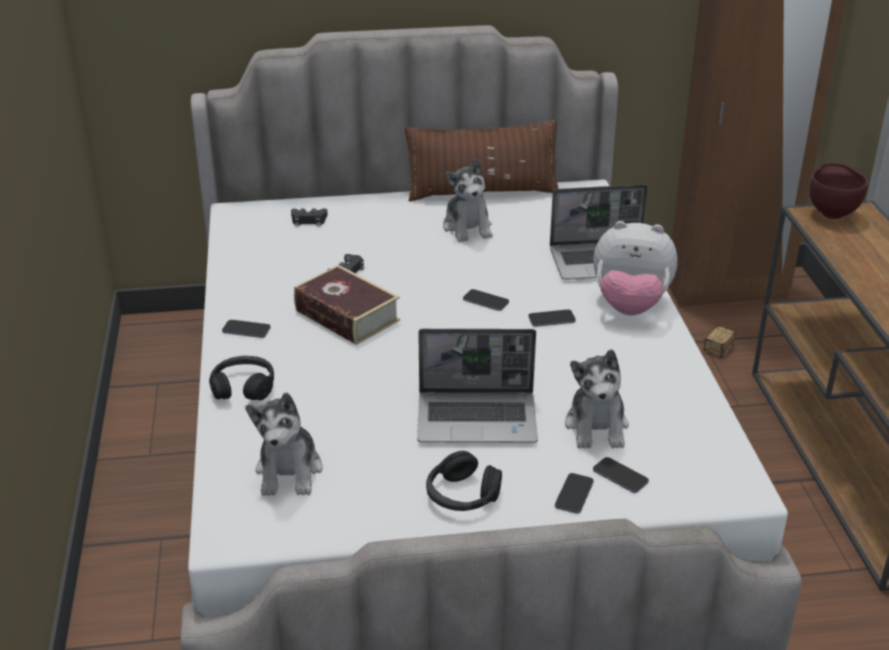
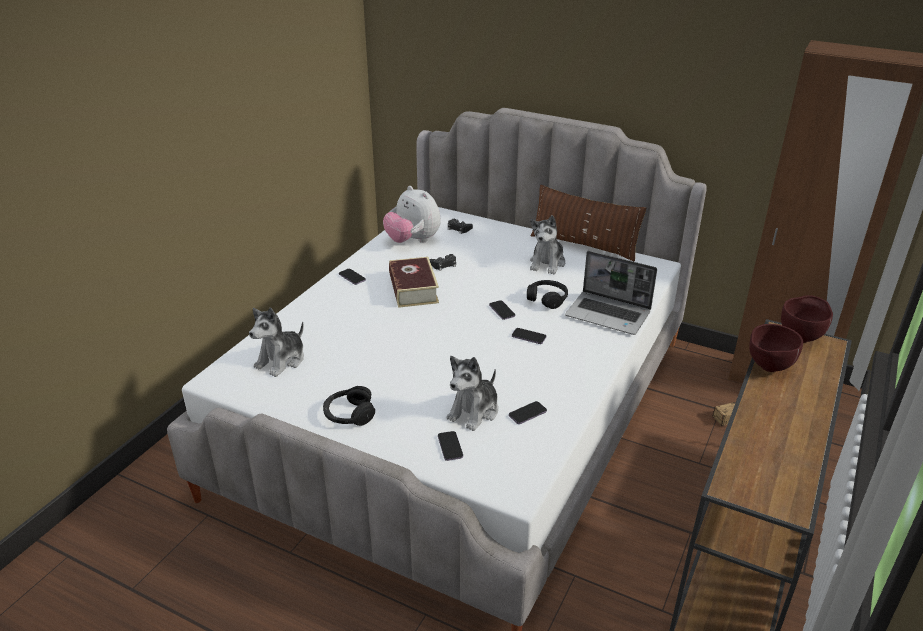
camera: 35 degrees right, 0 degrees up
(243, 387) = (314, 307): black headphones -> black headphones (547, 299)
(478, 418) = (412, 376): laptop -> none
(574, 495) = (409, 444): phone -> phone (527, 414)
(630, 306) = (591, 348): plush toy -> plush toy (413, 241)
(841, 255) = (767, 368): none -> brown bowl

